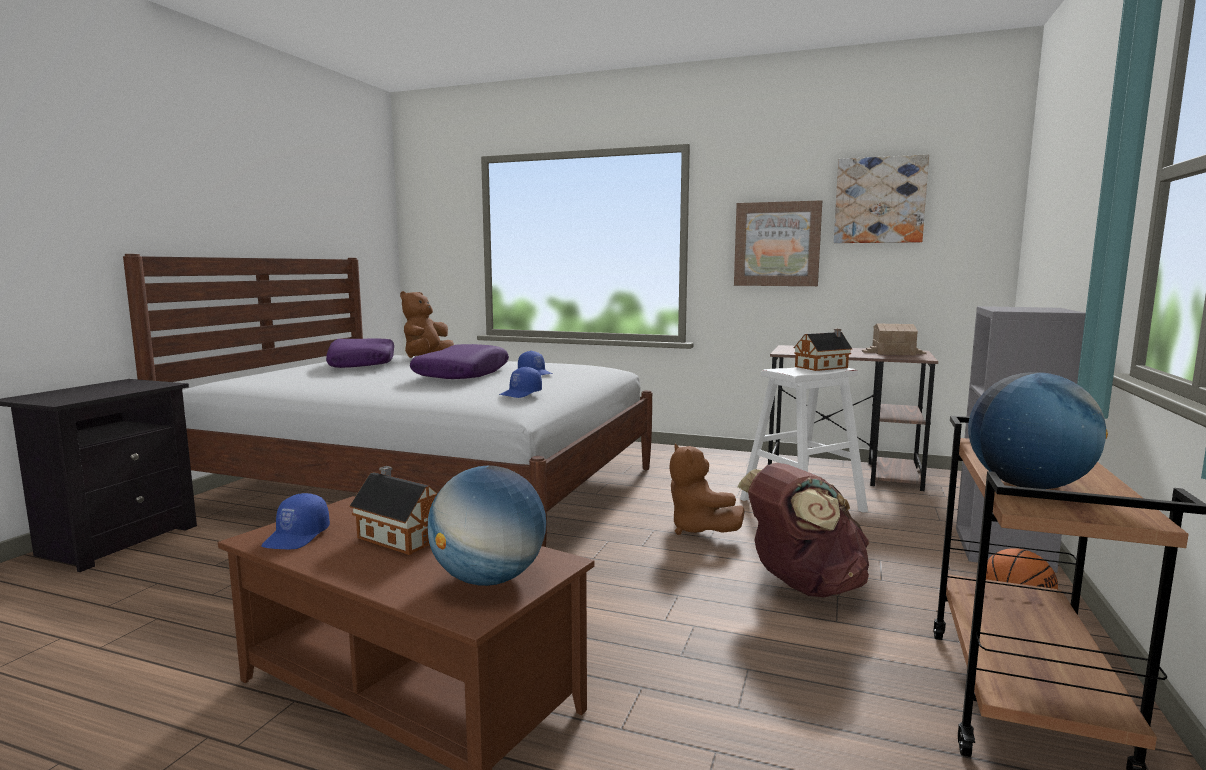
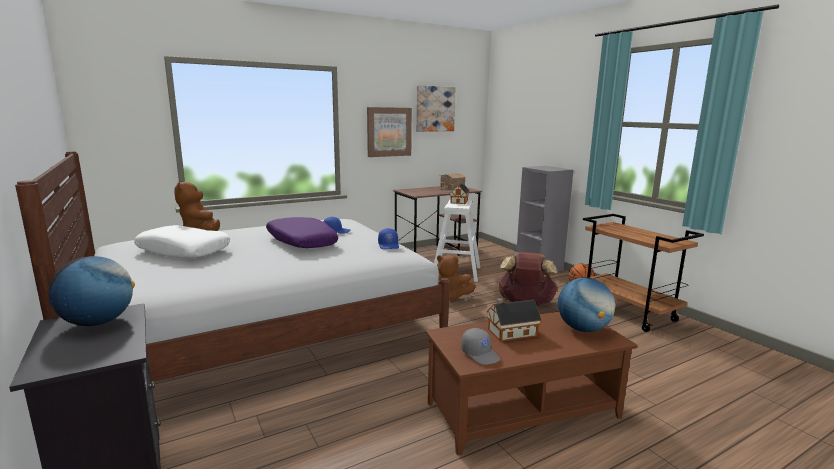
camera: 50 degrees left, 5 degrees up
(297, 537) = (480, 354): blue cap -> grey cap
(363, 364) = (184, 251): purple pillow -> white pillow
(1028, 486) = (648, 238): globe -> globe (98, 322)

